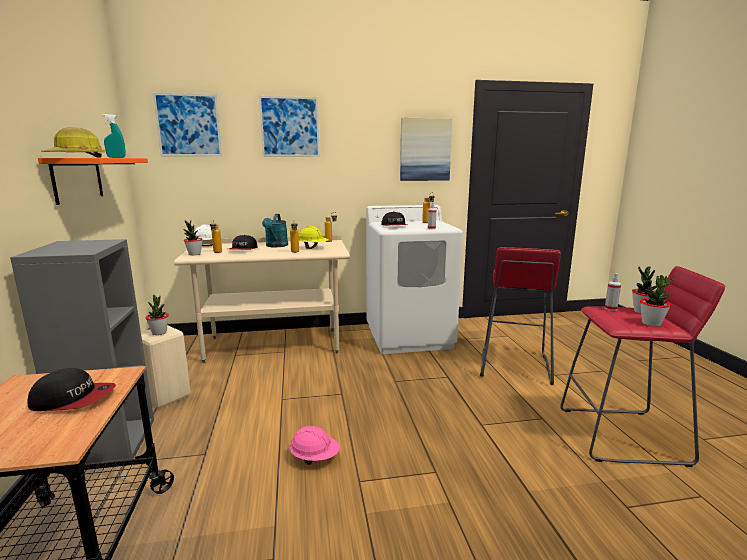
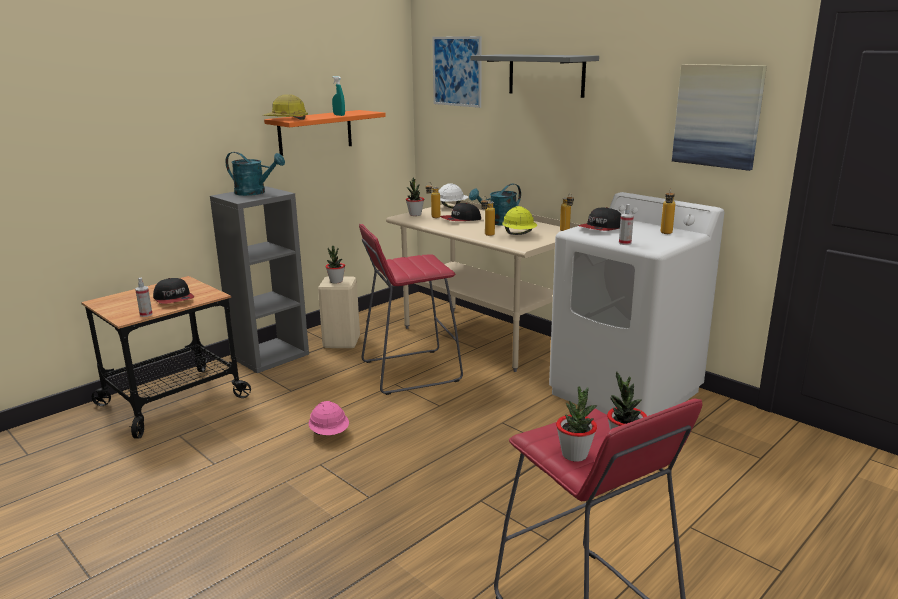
camera: 55 degrees right, 5 degrees up
(73, 245) = (255, 193): none -> turquoise watering can
(290, 127) = (546, 75): picture -> grey shelf
(514, 366) = (663, 487): red stool -> red stool (409, 371)
(610, 309) = (601, 423): spray bottle -> spray bottle (146, 314)

